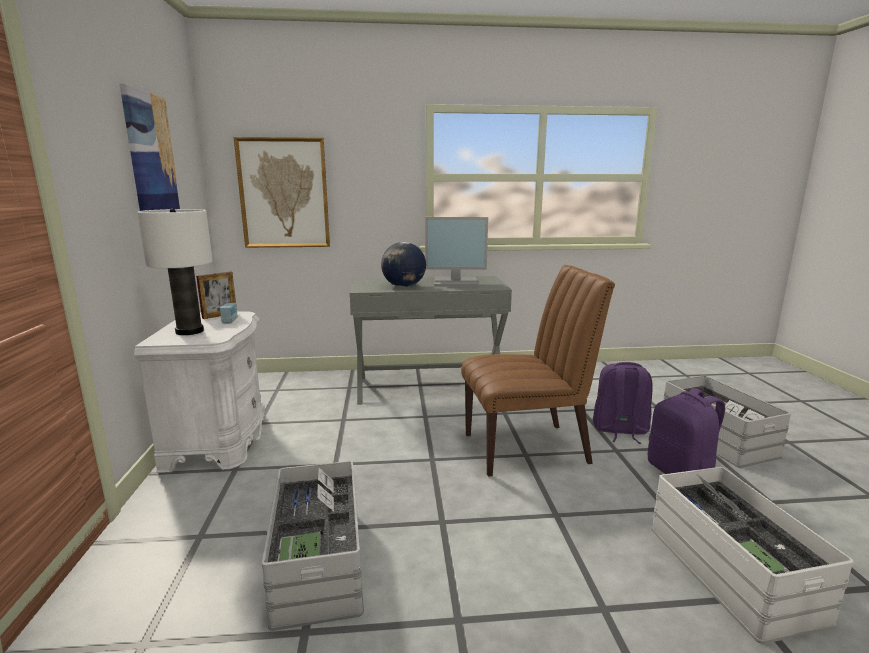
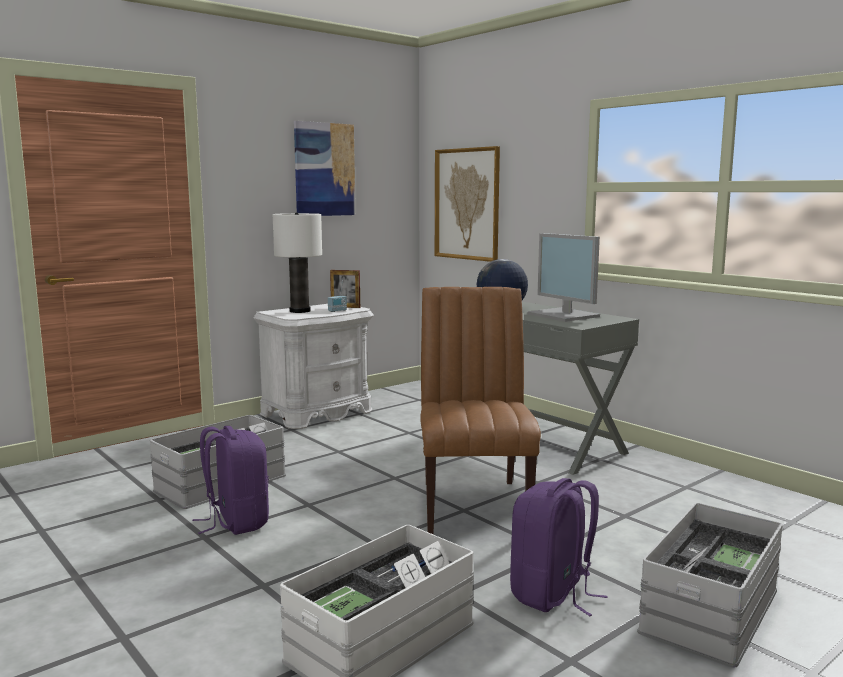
camera: 55 degrees right, 5 degrees down
(525, 449) = (474, 507): brown chair -> brown chair turned 135 degrees counterclockwise
(619, 430) = (607, 545): purple backpack -> purple backpack (236, 522)

